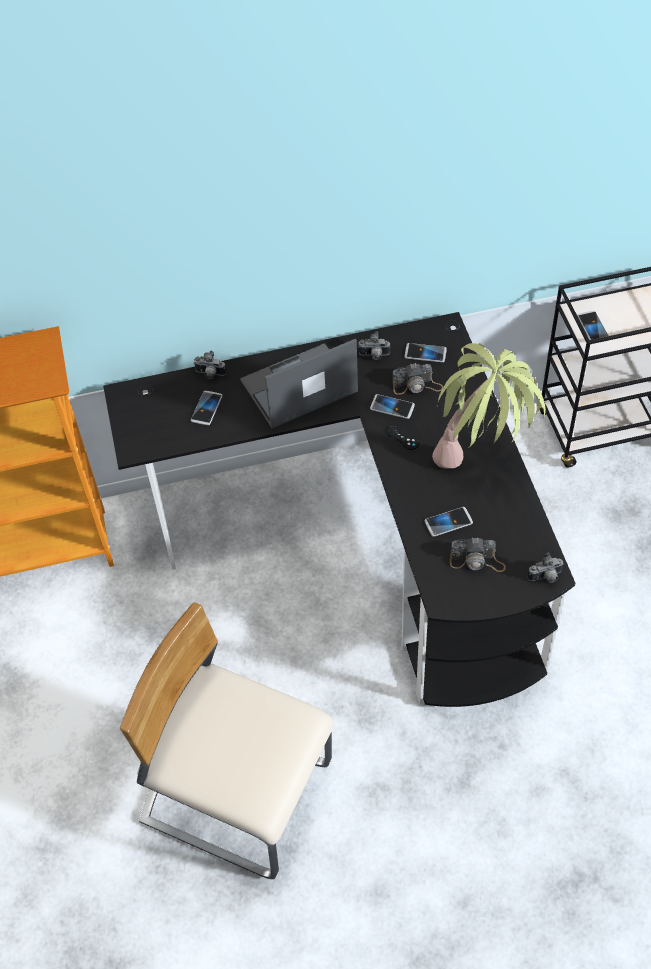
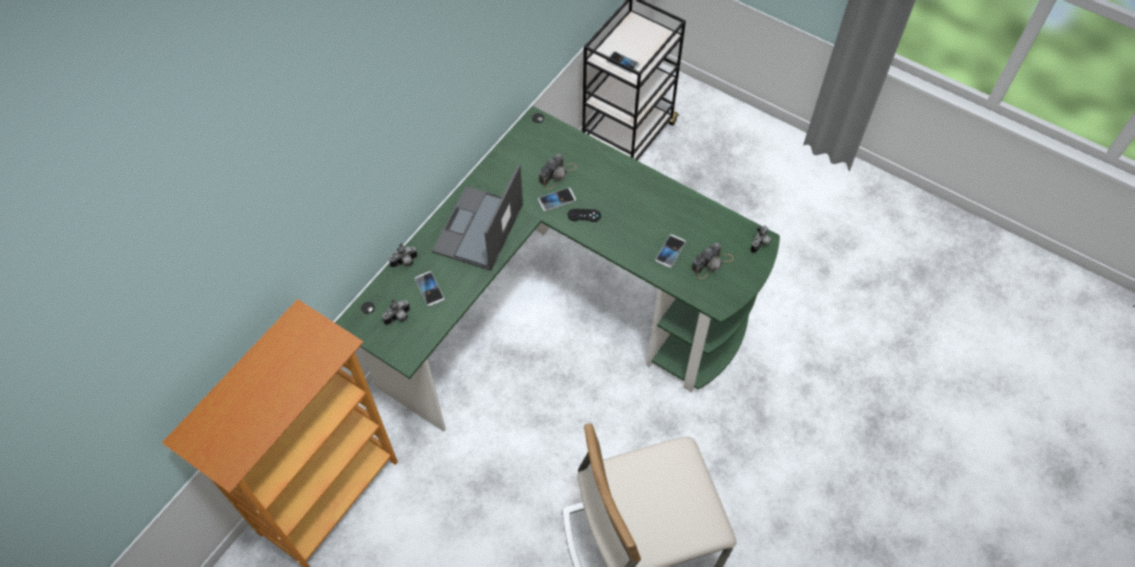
camera: 45 degrees left, 5 degrees up
(370, 545) = (561, 314): black desk -> green desk
(374, 355) = (508, 172): camera -> camera (399, 318)
(425, 353) = (540, 148): phone -> none
(482, 462) = (650, 197): potted plant -> none

